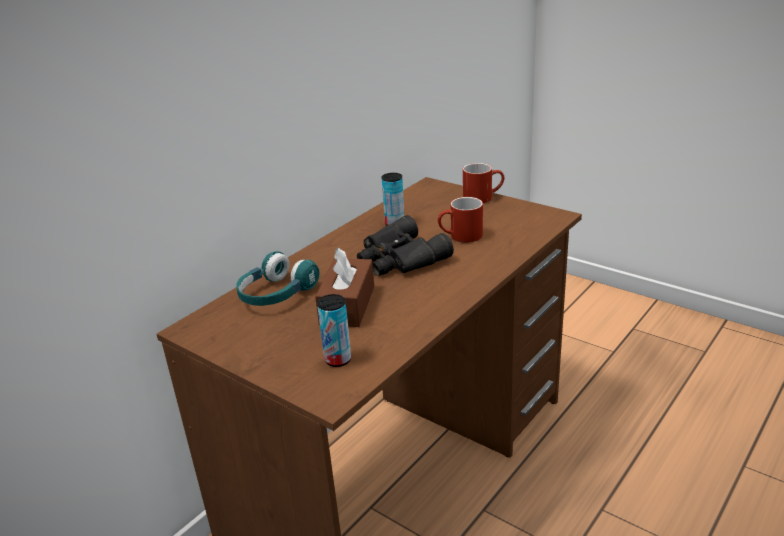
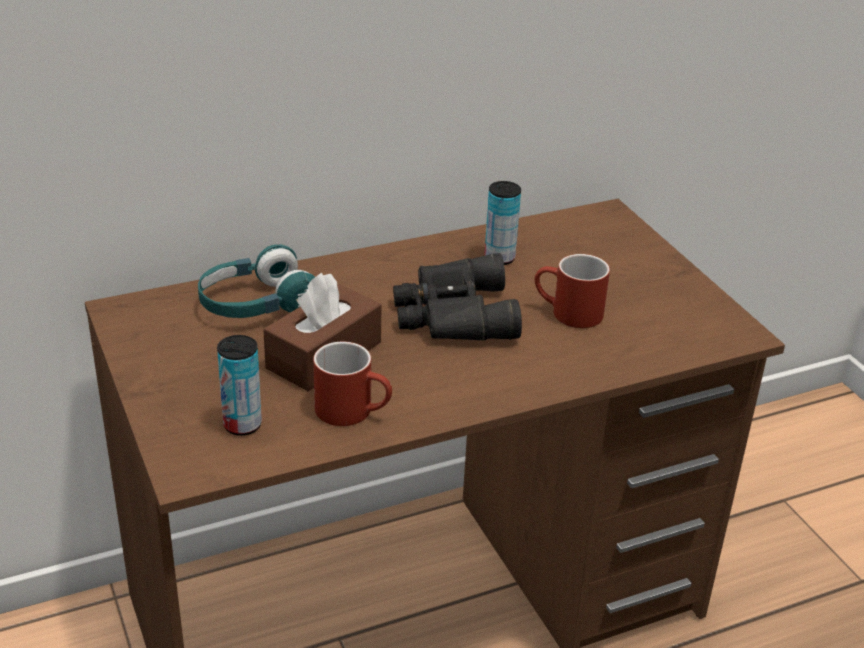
camera: 25 degrees right, 5 degrees up
(483, 197) = (665, 261): red mug -> red mug (354, 411)

